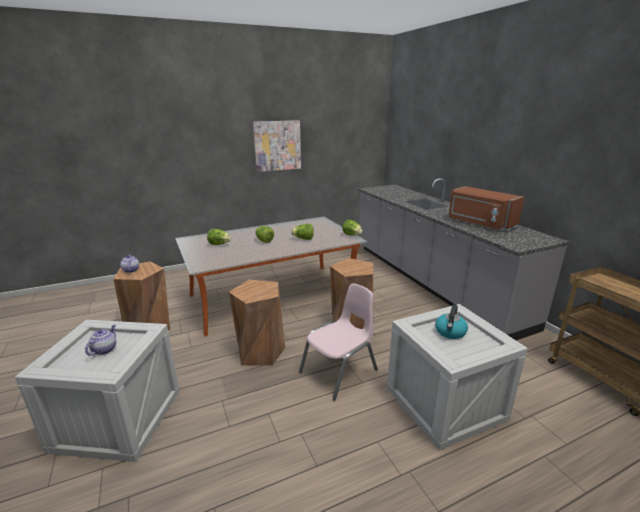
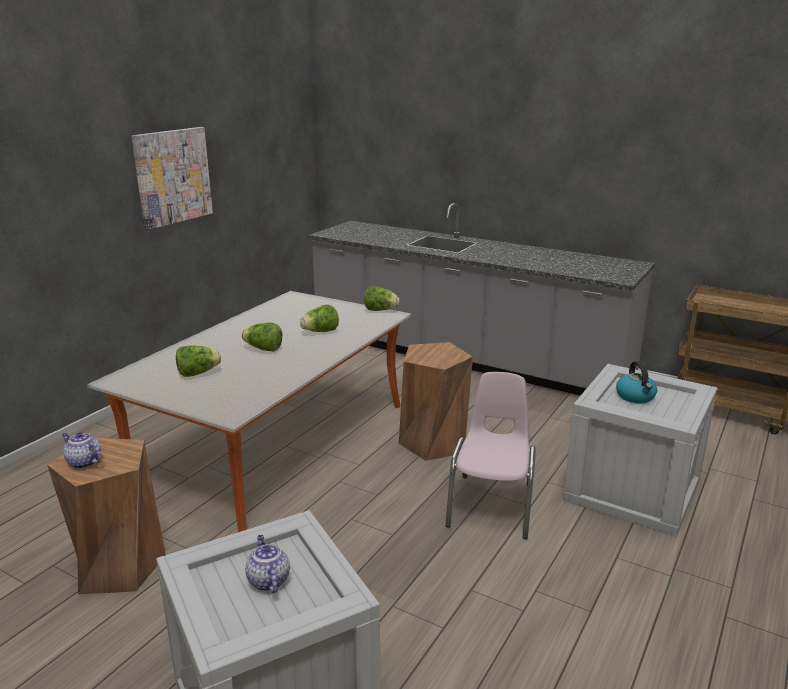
camera: 35 degrees left, 0 degrees up
(260, 352) = (361, 525): brown stool -> none
(480, 223) = (545, 259): brown microwave -> none

